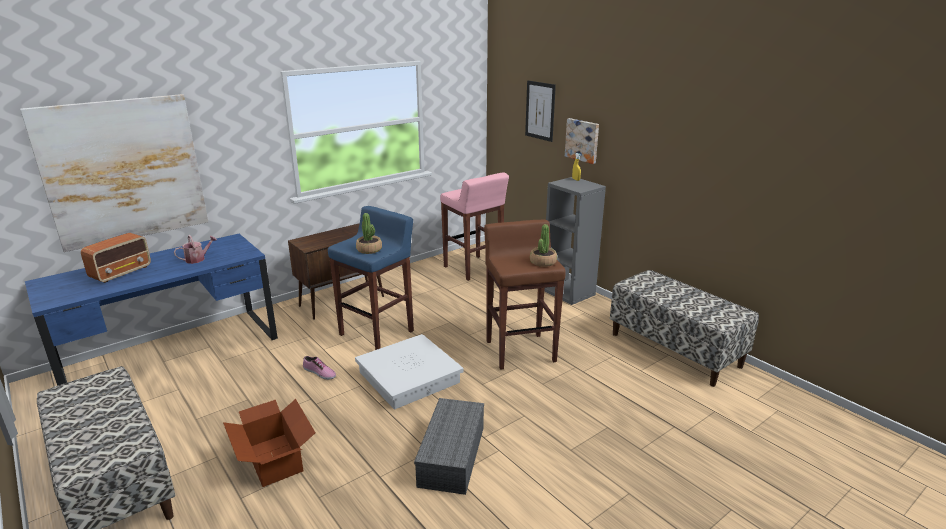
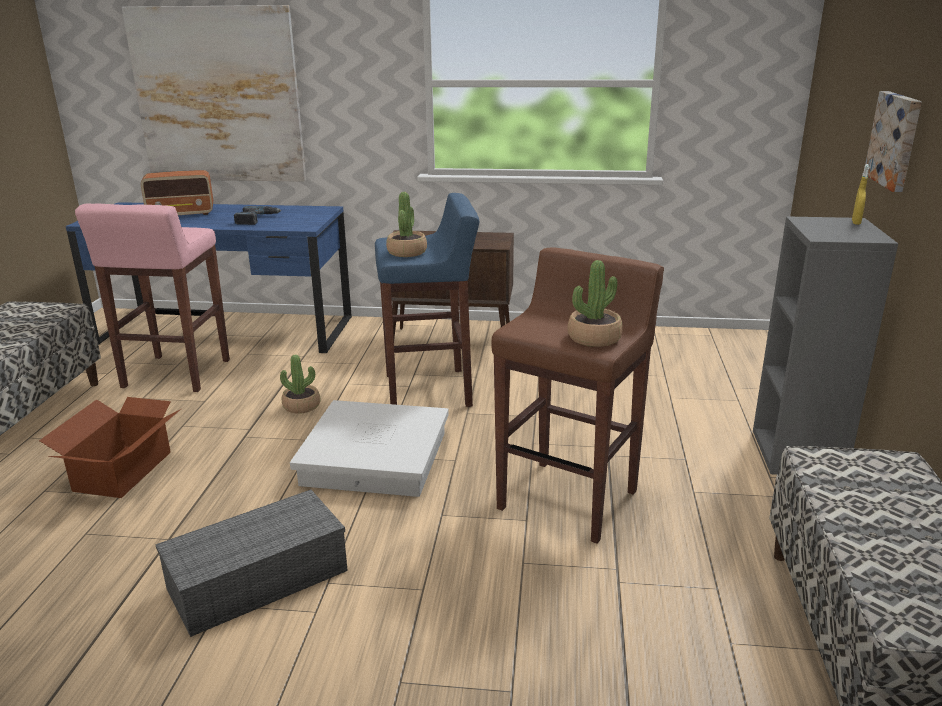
camera: 45 degrees right, 0 degrees up
(198, 259) = (256, 219): watering can -> power drill
(319, 372) = (301, 406): shoe -> potted plant
(473, 268) = (687, 361): pink stool -> pink stool (175, 374)
(540, 110) = (859, 79): picture -> none

